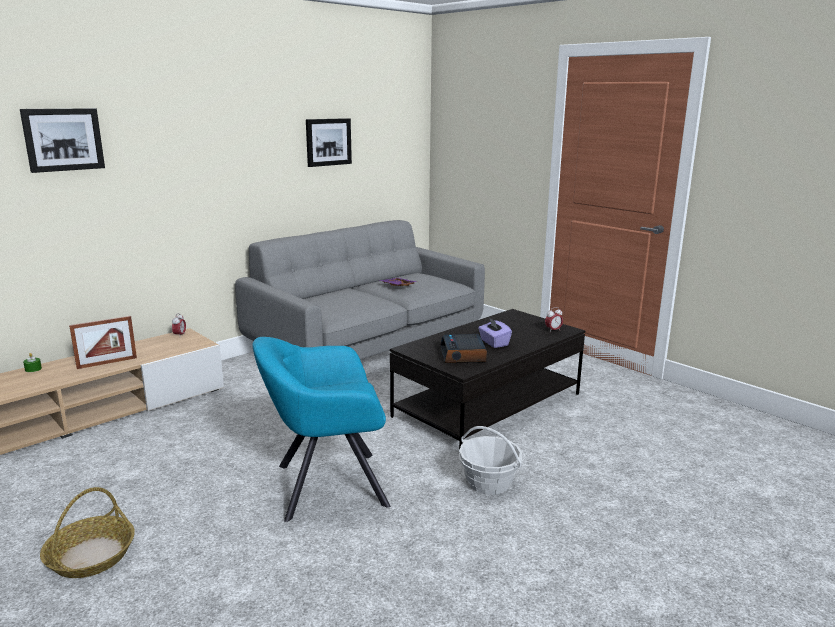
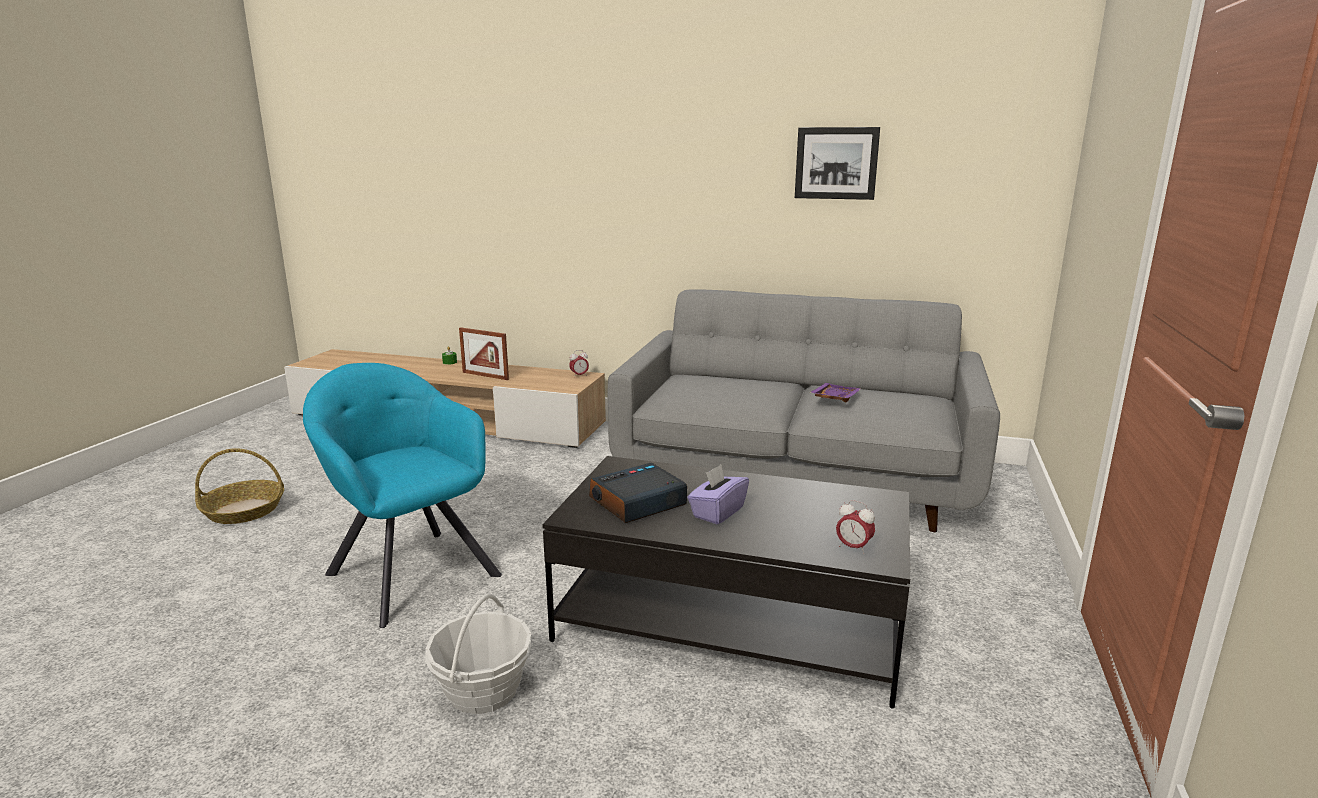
camera: 60 degrees right, 0 degrees up
(63, 139) = (502, 143): picture -> none

